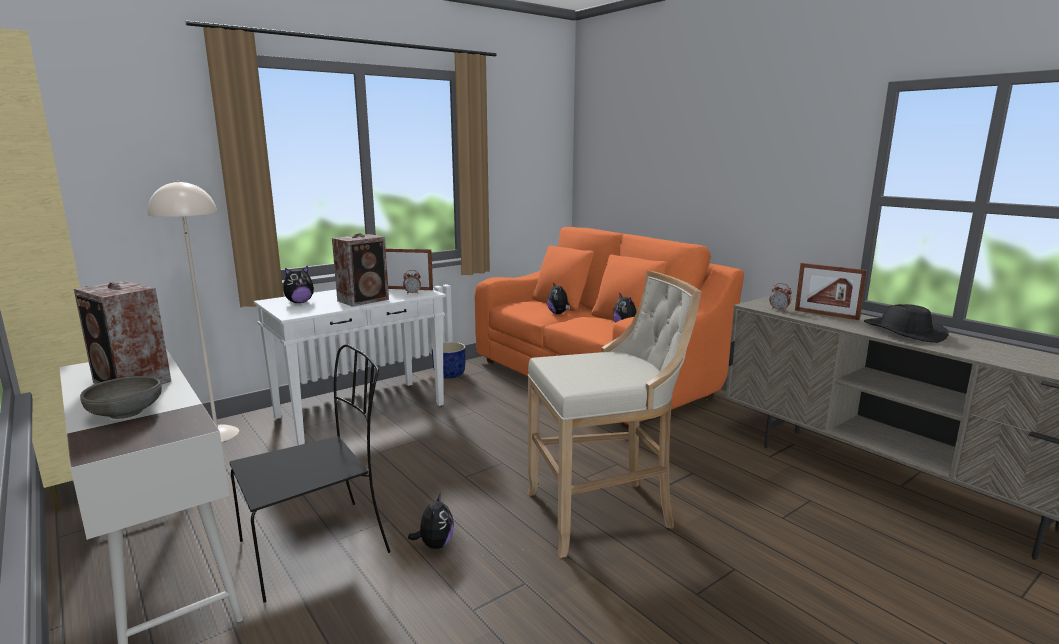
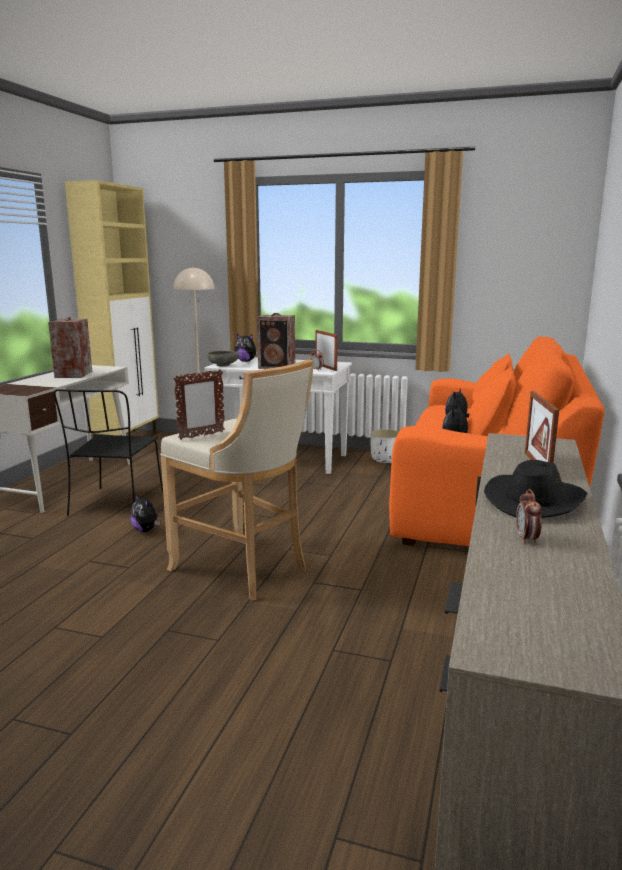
camera: 55 degrees right, 0 degrees up
(126, 413) = (34, 383): grey bowl -> grey bowl (223, 365)
(318, 546) = (116, 504): black chair -> black chair turned 75 degrees clockwise
(435, 544) = (146, 530): plush toy -> plush toy turned 75 degrees clockwise
(450, 374) = (385, 460): blue planter -> white planter
(586, 381) = (201, 436): none -> picture frame
(779, 310) = (509, 448): alarm clock -> alarm clock (527, 539)

